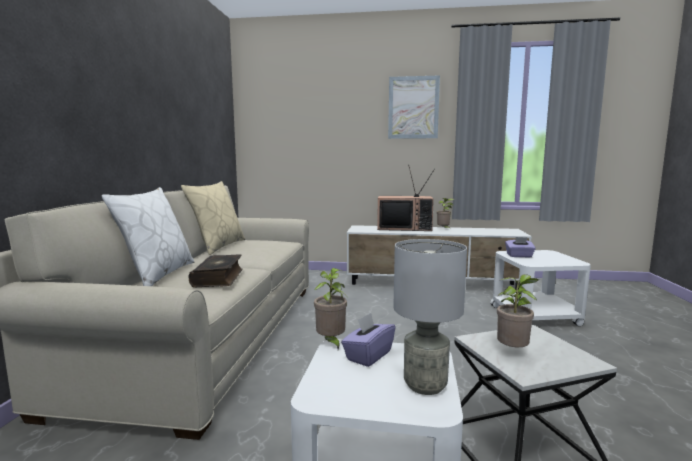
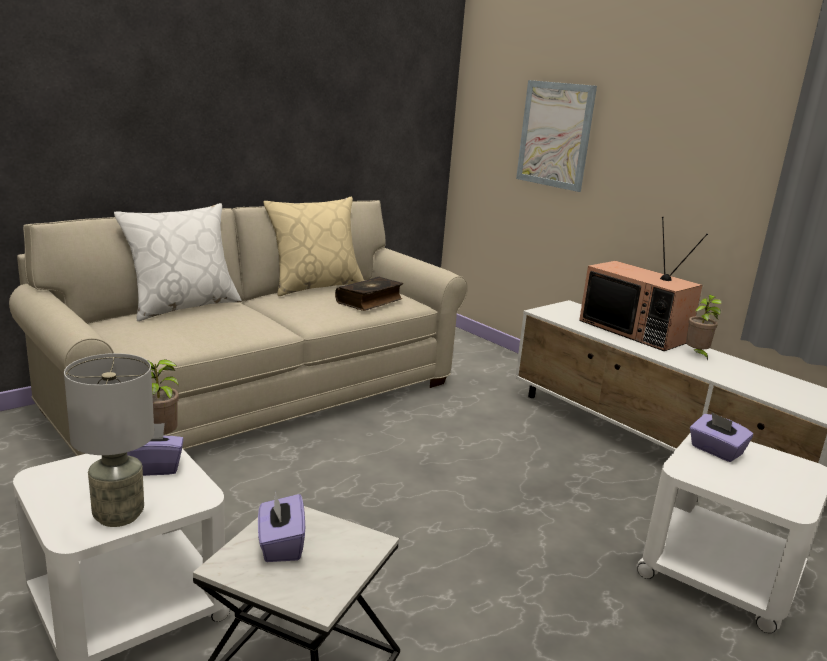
camera: 40 degrees right, 10 degrees up
(219, 278) = (213, 330): book -> book (370, 301)
(413, 107) = (721, 102): picture -> picture (555, 135)
(513, 352) = (280, 545): potted plant -> purple tissue box

